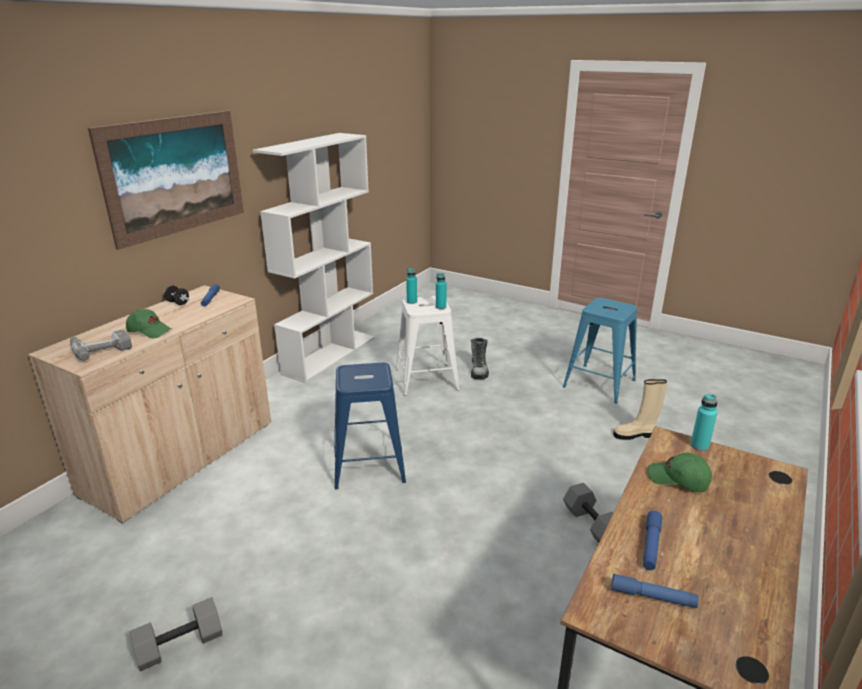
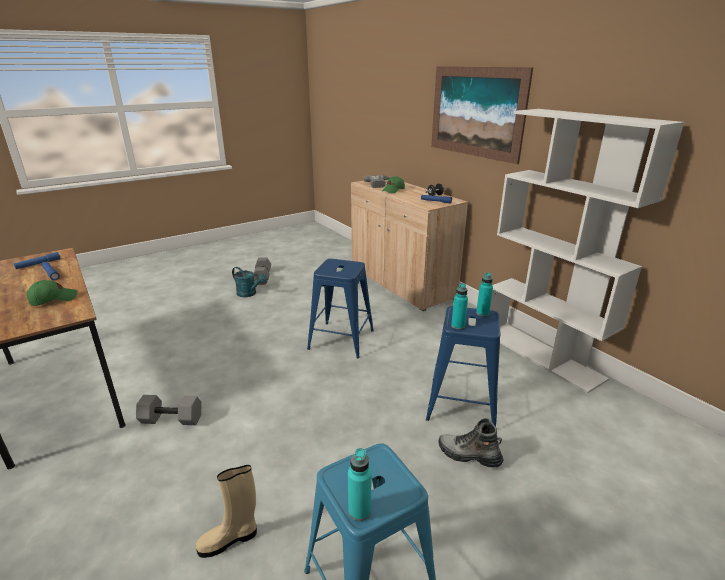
camera: 115 degrees right, 0 degrees up
(268, 624) = (249, 294): none -> turquoise watering can
(426, 379) = (461, 403): white stool -> blue stool
(635, 435) = (229, 539): beige boot -> beige boot turned 135 degrees counterclockwise
(699, 446) = (50, 322): turquoise bottle -> turquoise bottle (359, 511)

